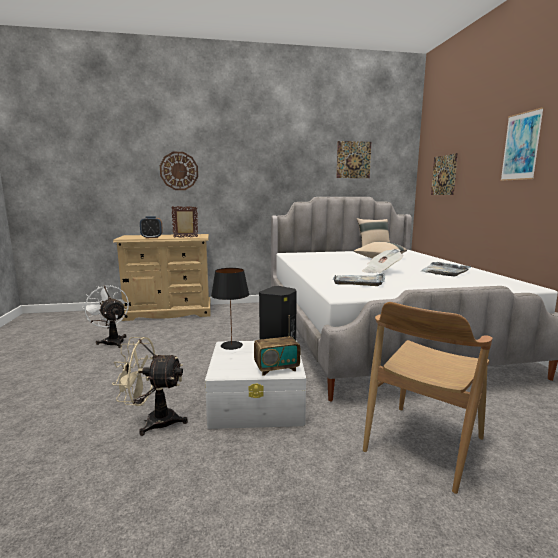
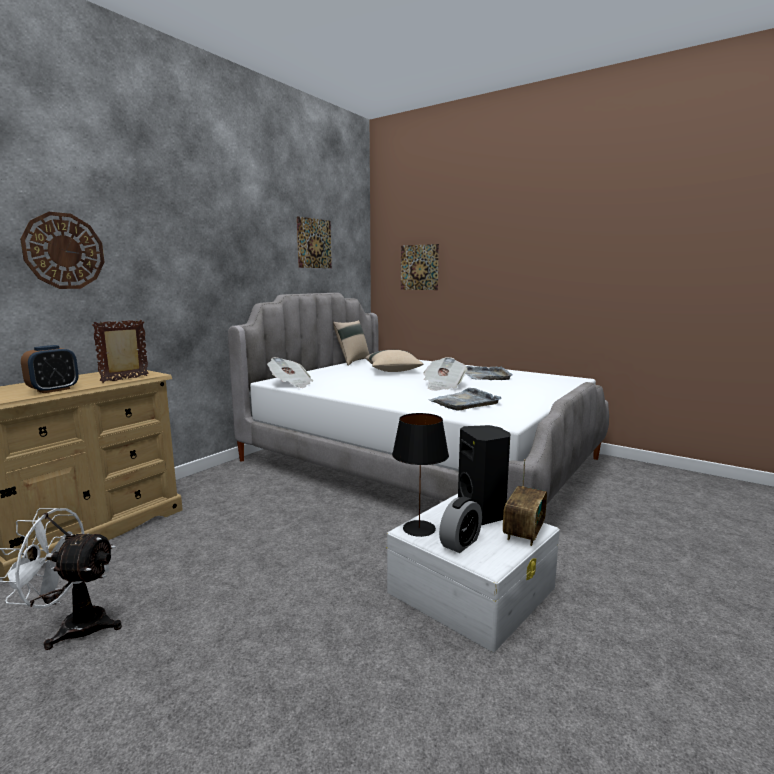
camera: 45 degrees left, 0 degrees up
(153, 421) = (424, 691): beige fan -> none
(232, 358) = (460, 543): none -> alarm clock
(292, 256) = (291, 384): none -> newspaper
(423, 444) = (639, 550): brown chair -> none
(521, 146) = (526, 244): picture -> none

